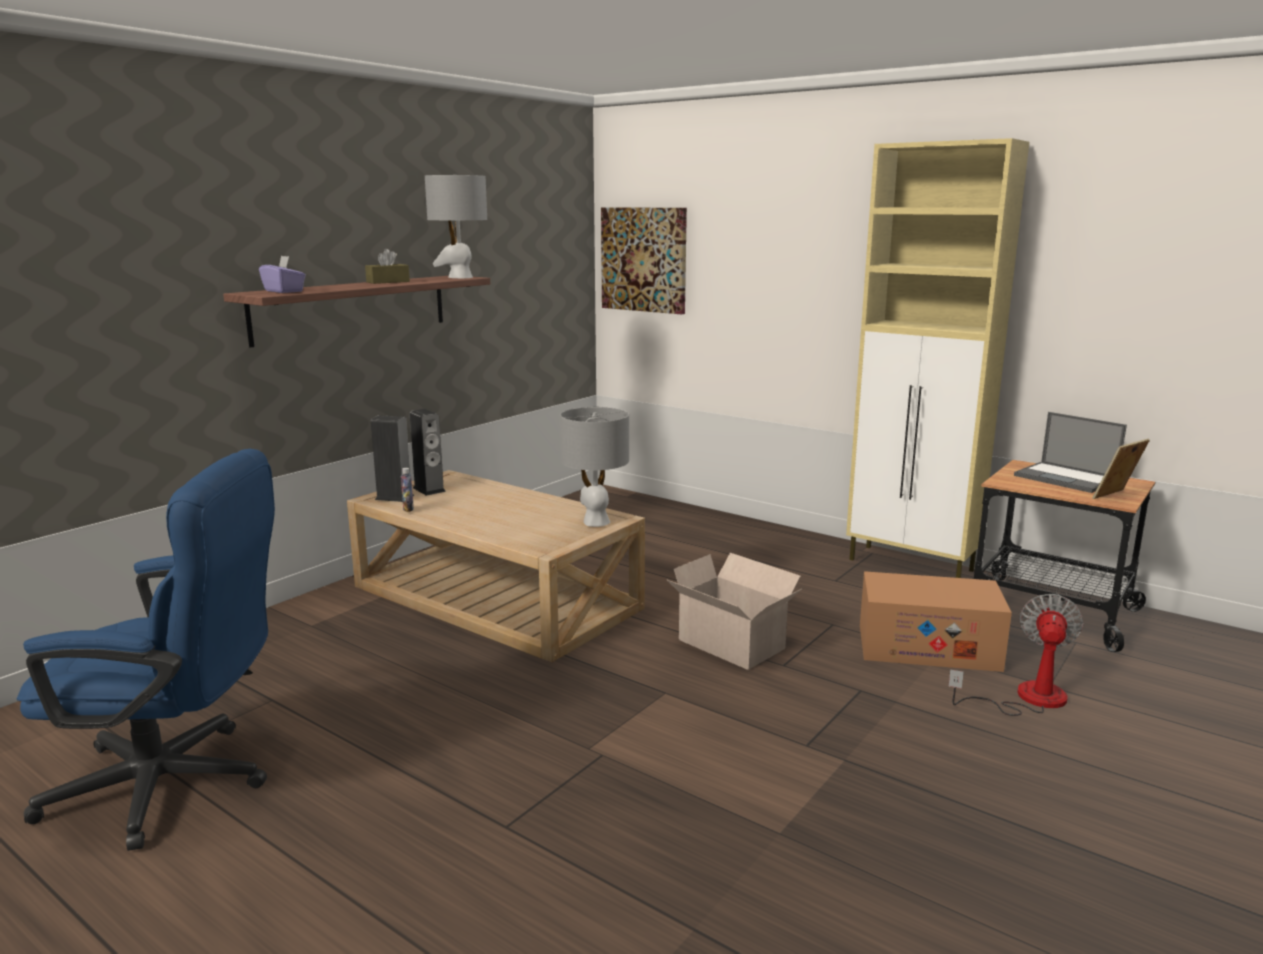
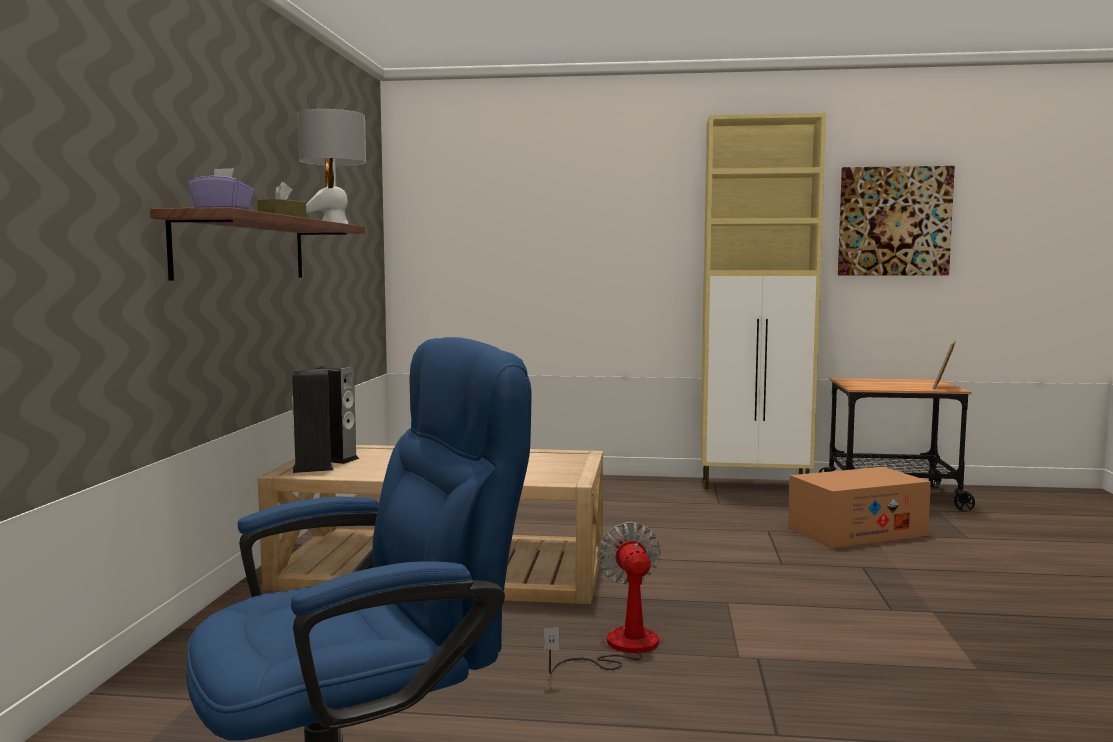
camera: 30 degrees left, 10 degrees down
(408, 509) = (353, 474): bottle -> none
(596, 522) = (568, 458): grey table lamp -> none
(644, 259) = (447, 229): picture -> picture (894, 221)
(733, 645) = (721, 559): cardboard box -> none
(1026, 698) = (968, 547): fan -> fan (619, 648)
(1066, 478) = (889, 382): laptop -> none

